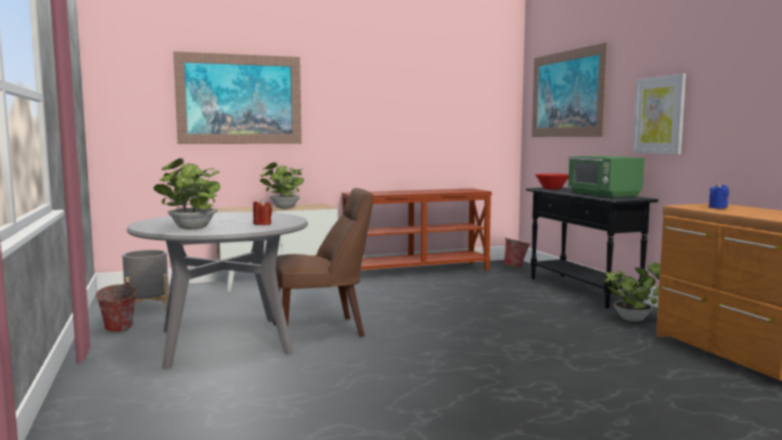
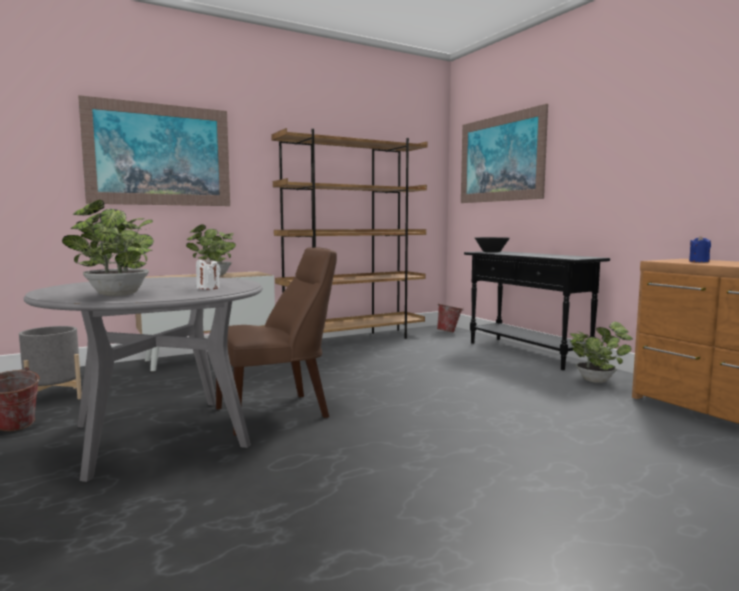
camera: 10 degrees left, 0 degrees up
(262, 224) = (208, 288): red candle -> white candle
(417, 271) = (353, 340): brown console table -> brown bookcase
(552, 189) = (491, 252): red bowl -> black bowl
(603, 195) = (552, 255): green microwave -> none
(659, 115) = (609, 173): picture -> none

